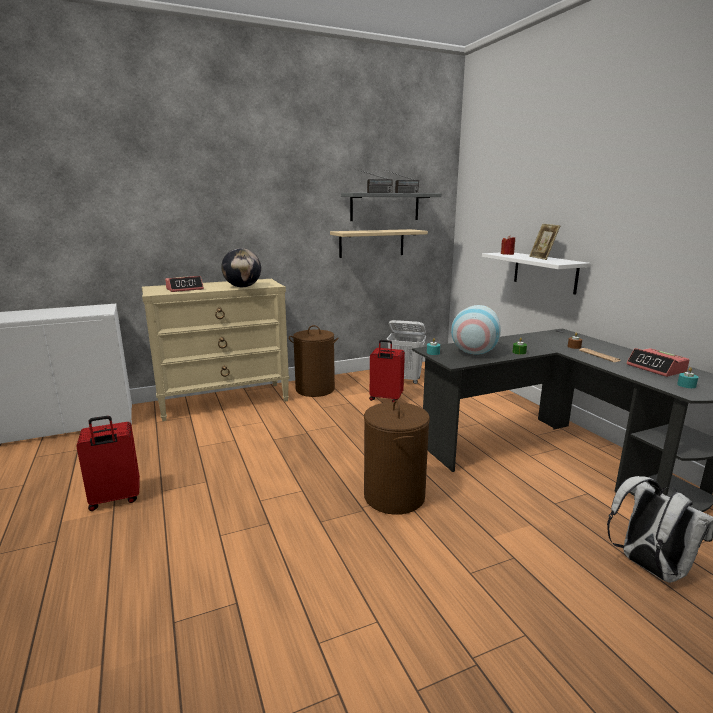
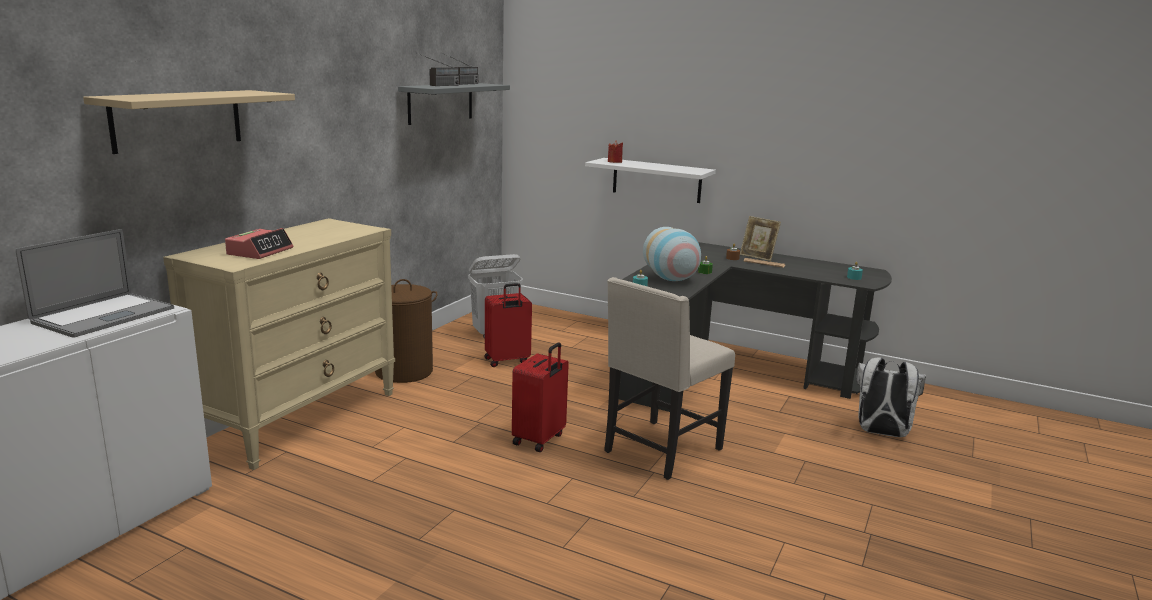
camera: 40 degrees left, 0 degrees up
(78, 311) = (104, 315): none -> laptop
(115, 499) = (376, 571): red suitcase -> red suitcase (540, 439)
(243, 287) = (336, 237): globe -> none
(371, 243) = (429, 154): beige shelf -> beige shelf (178, 120)
(394, 496) = (660, 451): brown laundry basket -> beige chair
(542, 258) = (662, 166): picture frame -> picture frame (757, 257)
(656, 368) = (816, 267): alarm clock -> none

